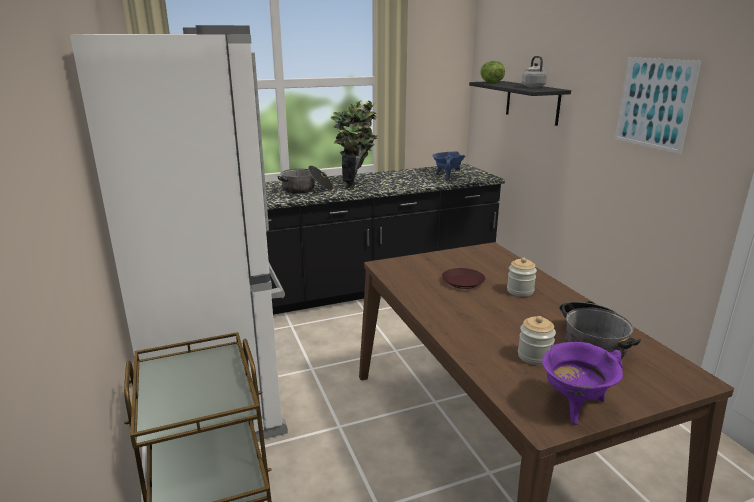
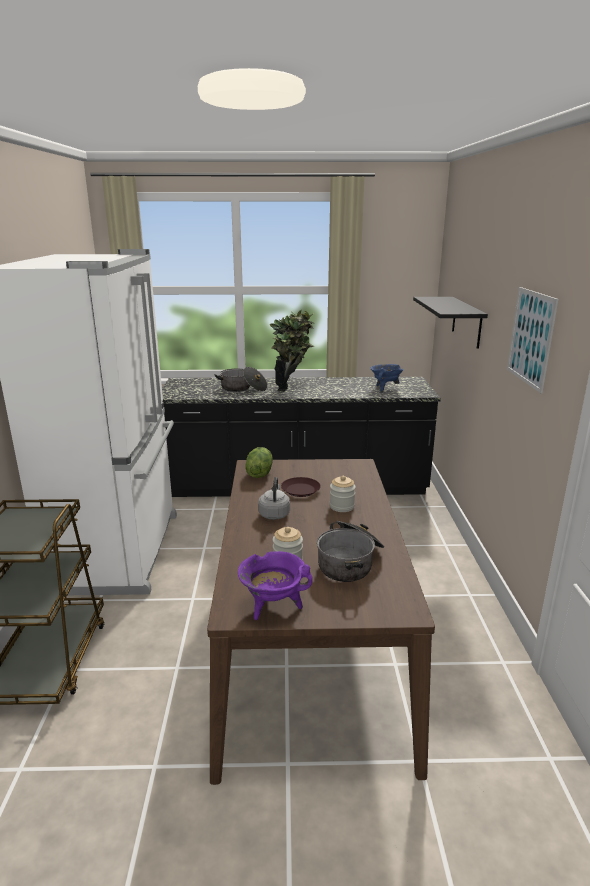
camera: 20 degrees right, 0 degrees up
(490, 82) = (430, 299): lettuce -> lettuce (259, 473)
(532, 86) = (458, 307): grey kettle -> grey kettle (274, 514)

